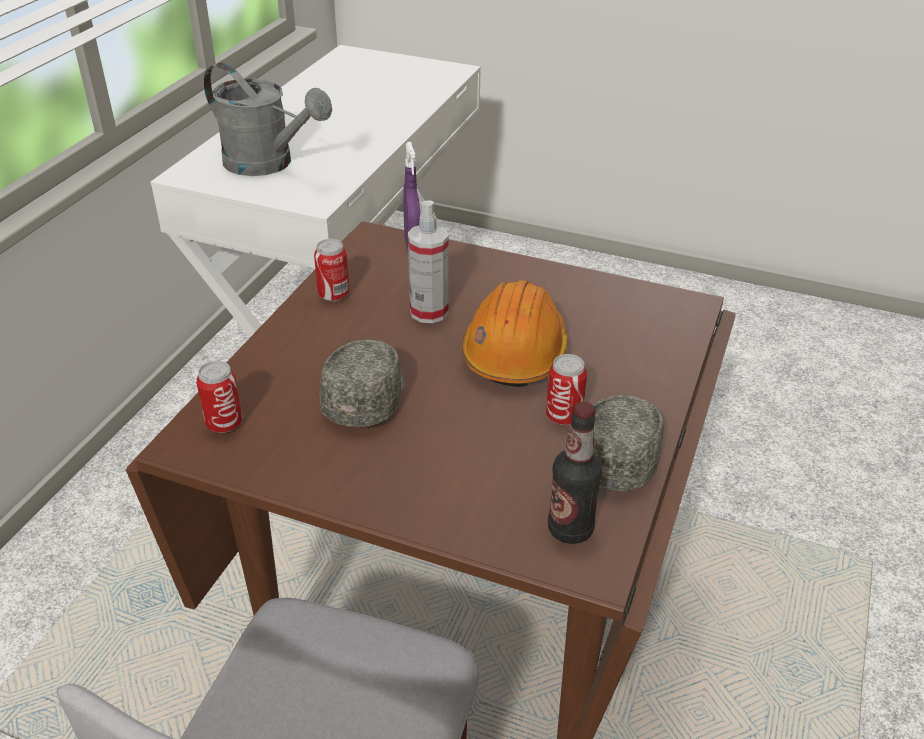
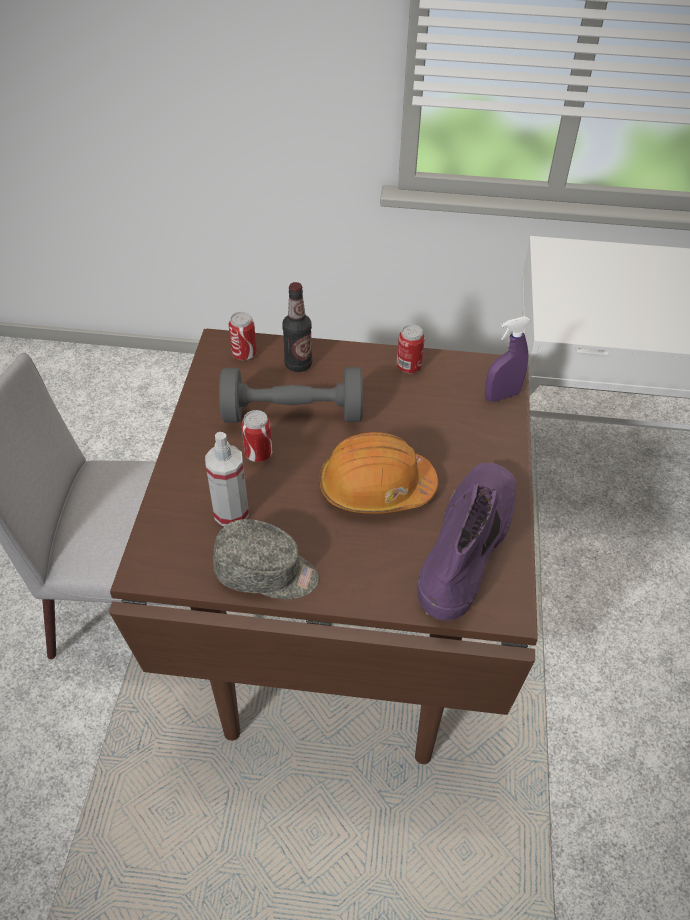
camera: 75 degrees right, 10 degrees up
(268, 164) = (599, 285): grey watering can -> none
(367, 396) = (293, 414): grey cap -> grey dumbbell
(429, 312) = (410, 425): spray bottle -> spray bottle (231, 513)
(563, 416) = (304, 530): can -> can (258, 454)
(570, 529) = (180, 550): bottle -> bottle (298, 364)
(608, 309) = (467, 543): none -> purple boot

